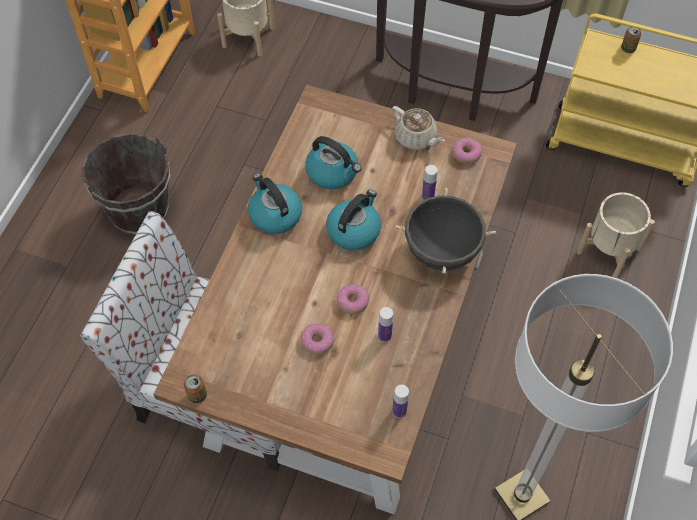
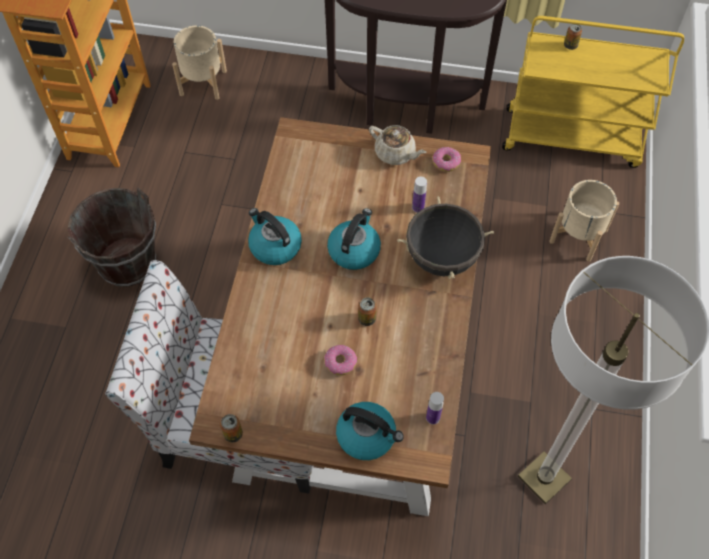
camera: 10 degrees left, 0 degrees up
(333, 172) = (323, 197): kettle -> kettle (367, 436)
(353, 301) = (367, 319): donut -> can
(384, 335) = (404, 347): bottle -> none

